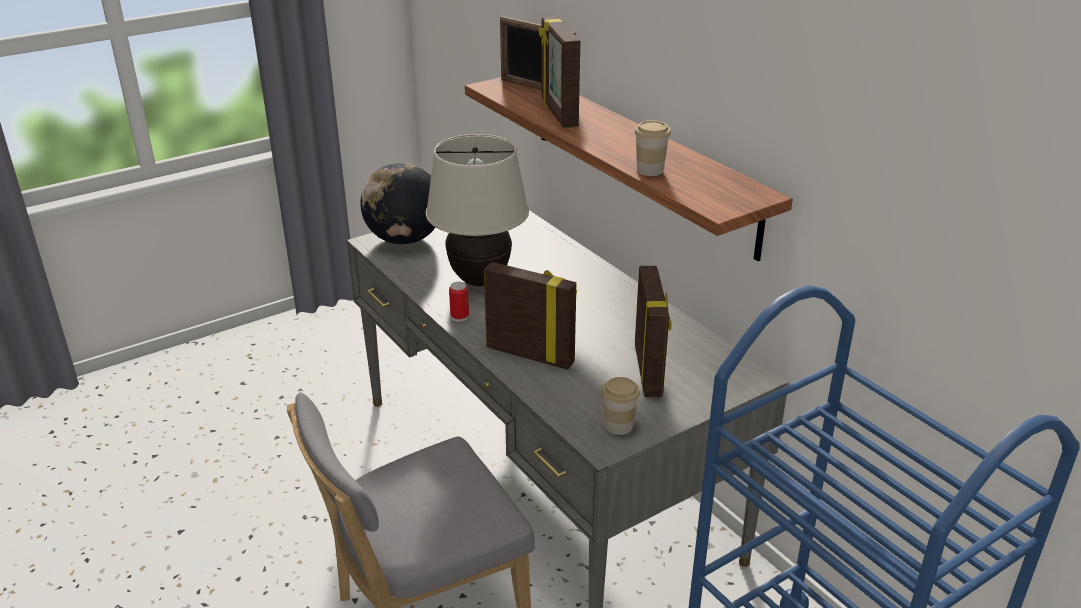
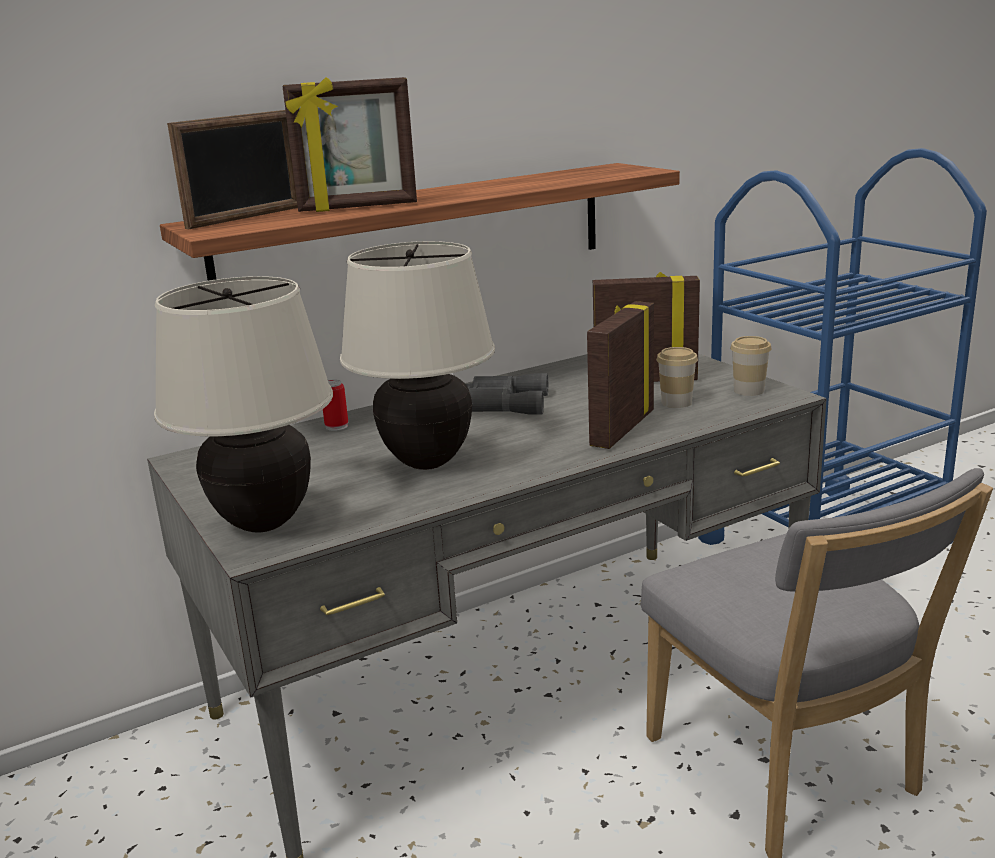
camera: 85 degrees left, 10 degrees down
(404, 239) = (263, 523): globe -> beige table lamp
(459, 316) = (528, 469): can -> can (336, 426)
(590, 303) = (502, 404): none -> grey binoculars
(650, 170) = (553, 183): cup -> cup (676, 402)

